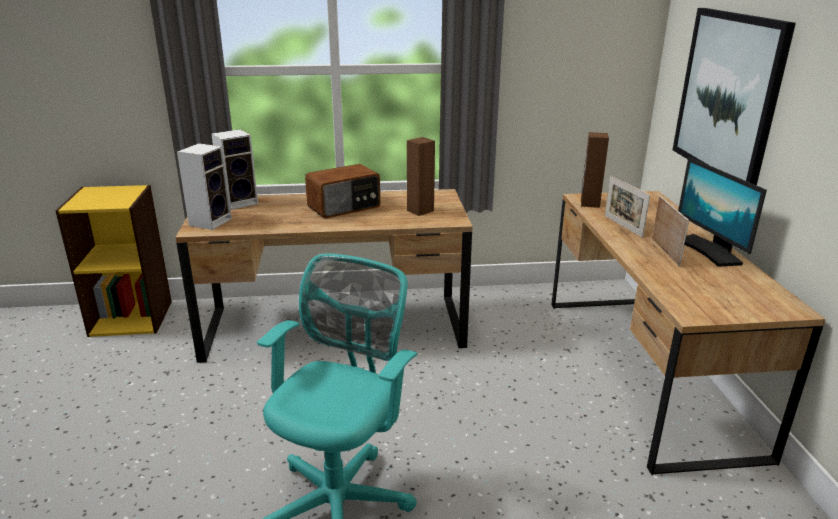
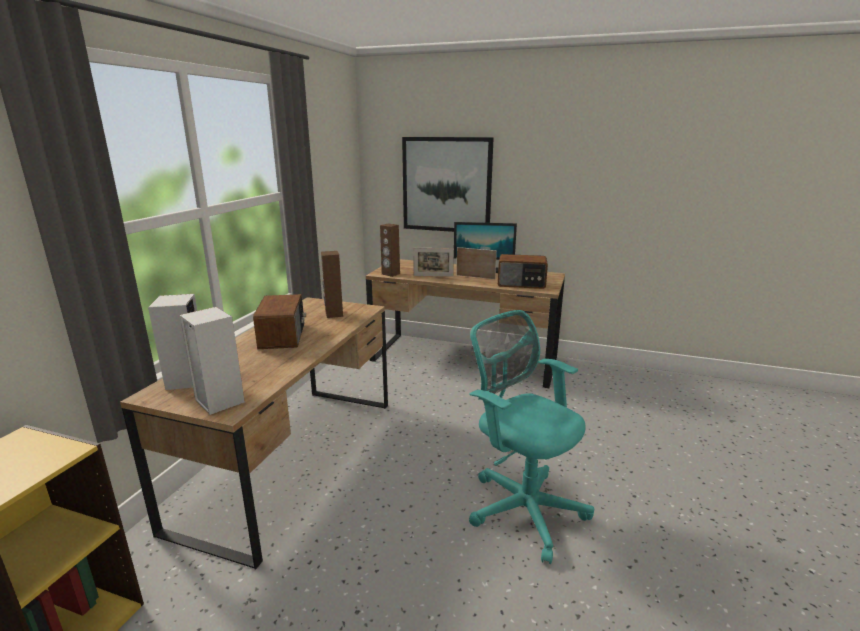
camera: 65 degrees left, 5 degrees down
(689, 289) = (521, 283): none -> radio

